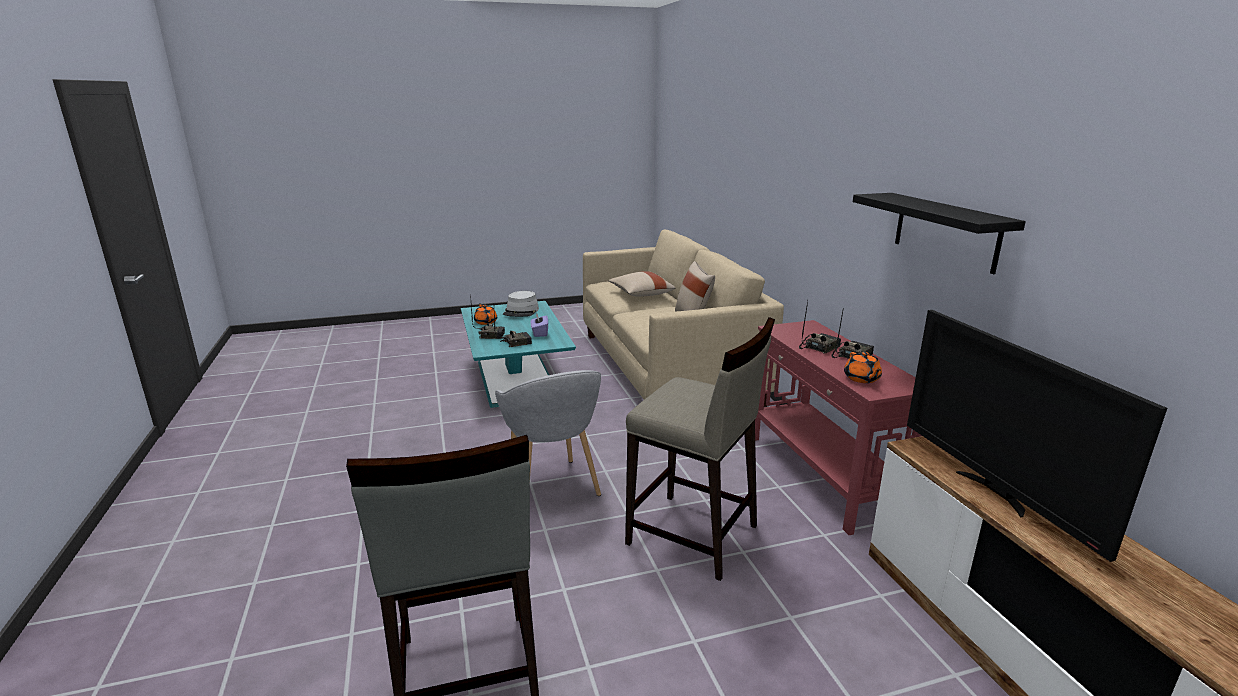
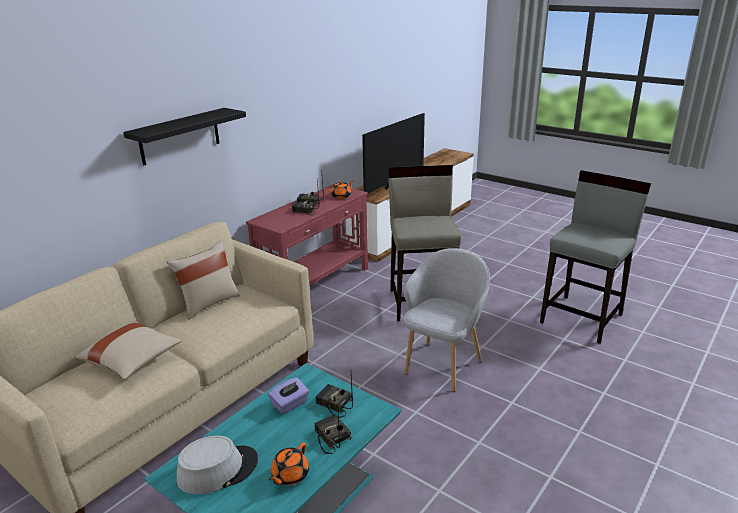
camera: 125 degrees left, 5 degrees up
(945, 231) = (315, 107): black shelf -> black shelf (180, 136)

